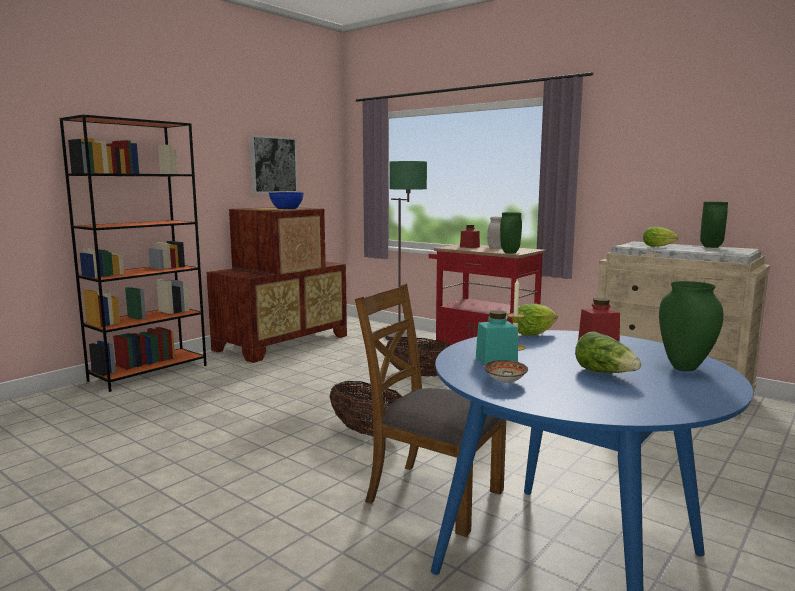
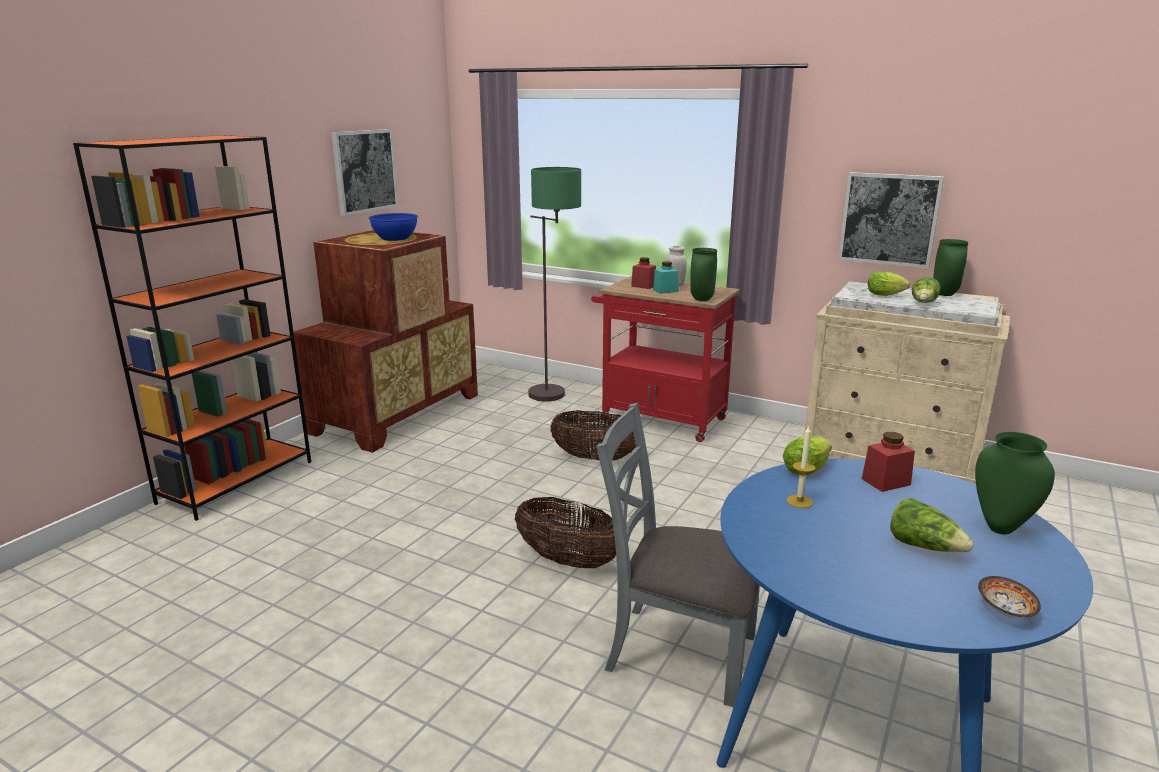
camera: 10 degrees left, 10 degrees up
(433, 496) = (679, 651): brown chair -> grey chair
(496, 359) = (792, 529): turquoise jar -> turquoise jar (665, 290)
(504, 382) = (826, 577): bowl -> bowl (1004, 611)
(664, 189) = (889, 219): none -> picture
(688, 250) = (924, 303): none -> lettuce

